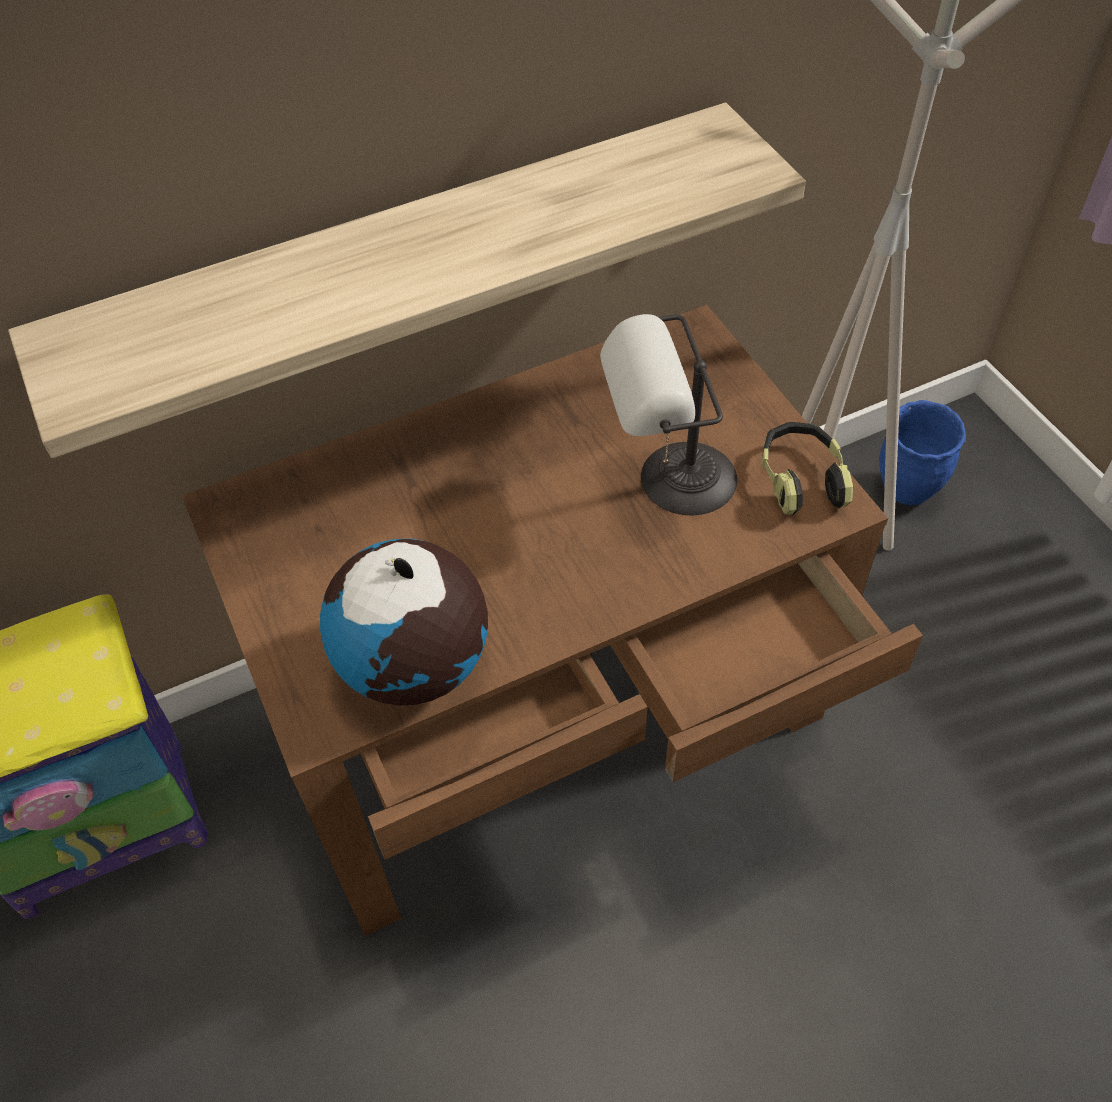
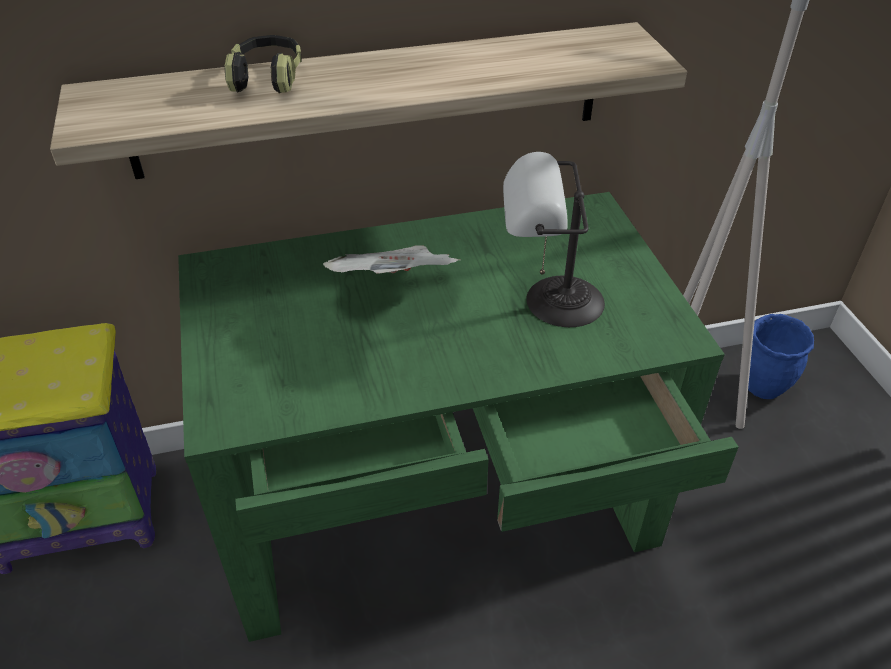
camera: 10 degrees right, 10 degrees down
(415, 666) = (309, 395): globe -> none
(477, 495) = (395, 287): none -> newspaper
(560, 729) = (445, 514): brown desk -> green desk
(801, 479) = (657, 315): headphones -> headphones (267, 78)

